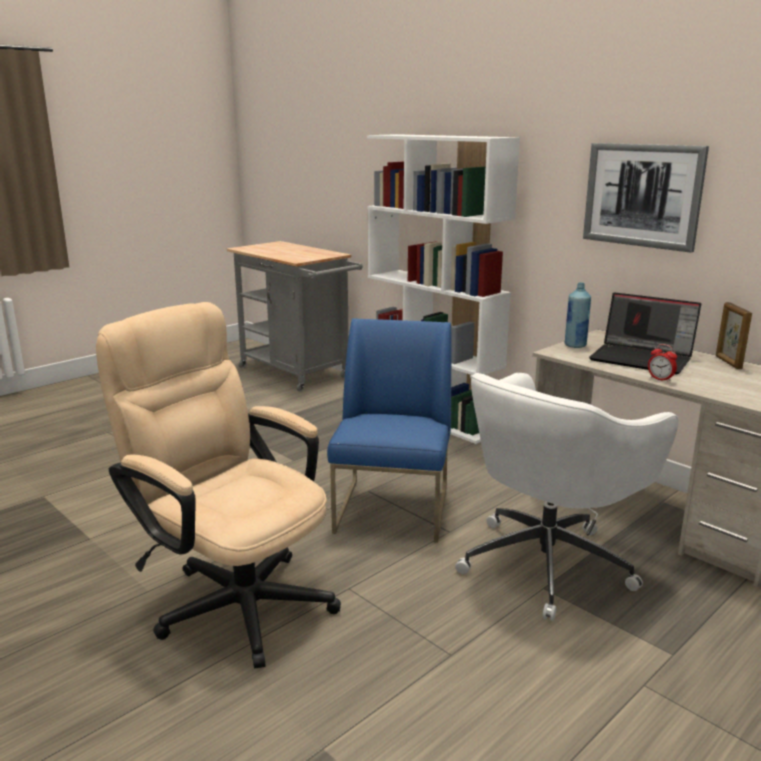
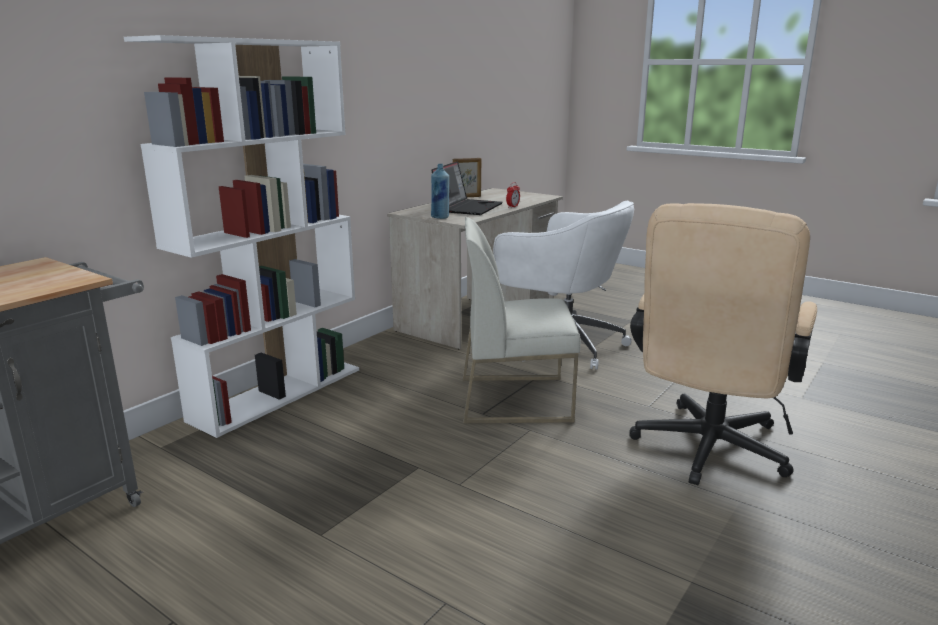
camera: 100 degrees left, 0 degrees up
(393, 510) = (516, 399): blue chair -> white chair
(642, 195) = (394, 92): picture -> none

